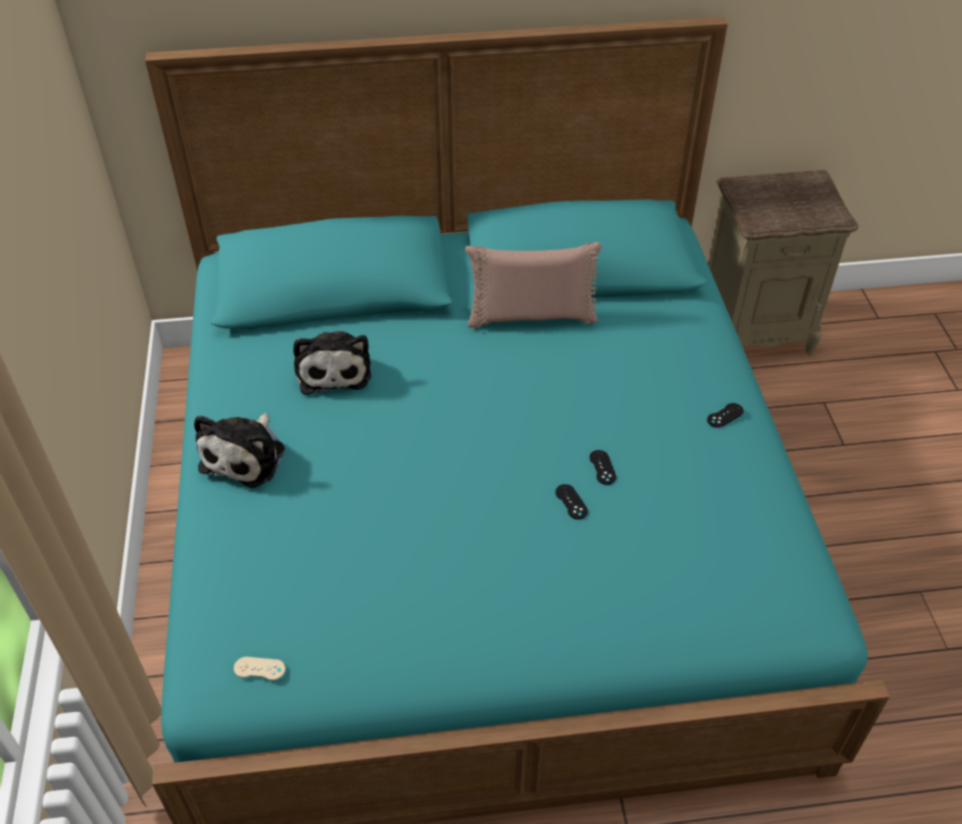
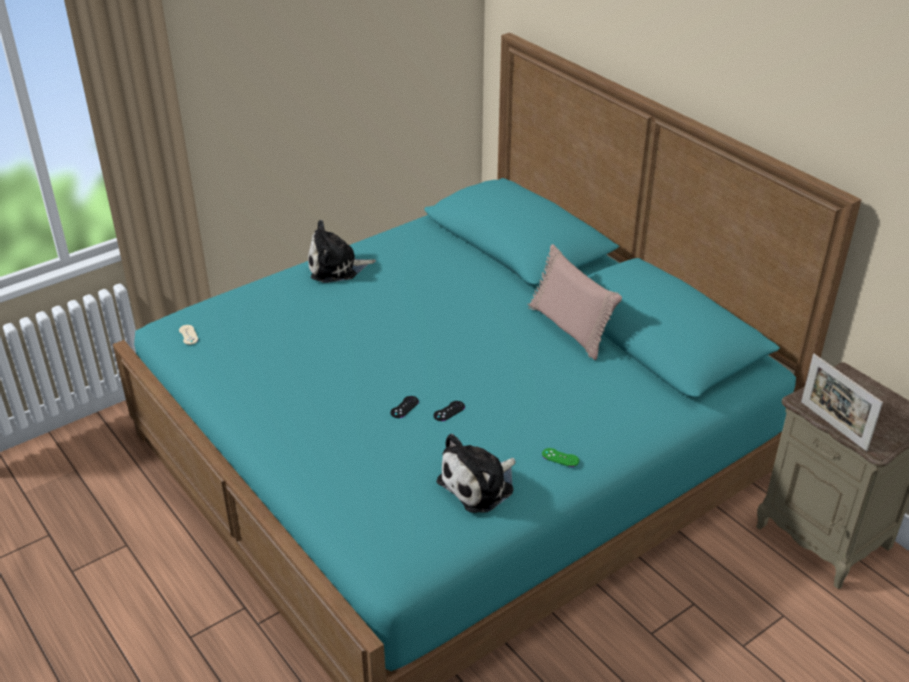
camera: 60 degrees right, 10 degrees down
(333, 369) = (435, 269): plush toy -> plush toy (480, 485)
(725, 415) = (560, 457): black game controller -> green game controller
(800, 226) = (833, 425): none -> picture frame

